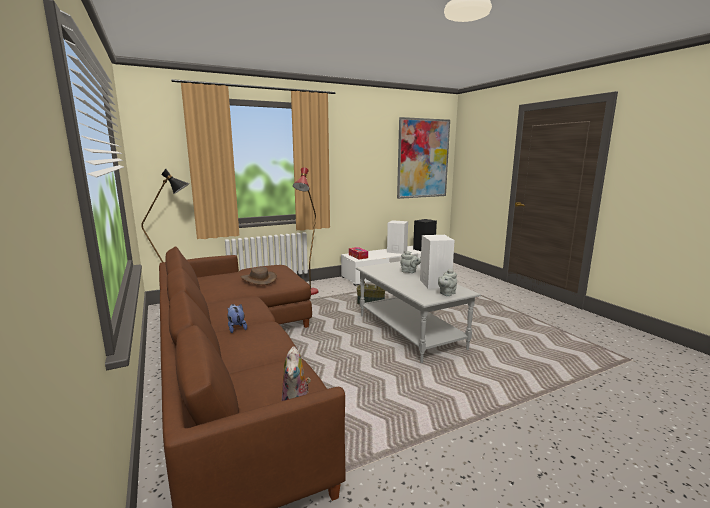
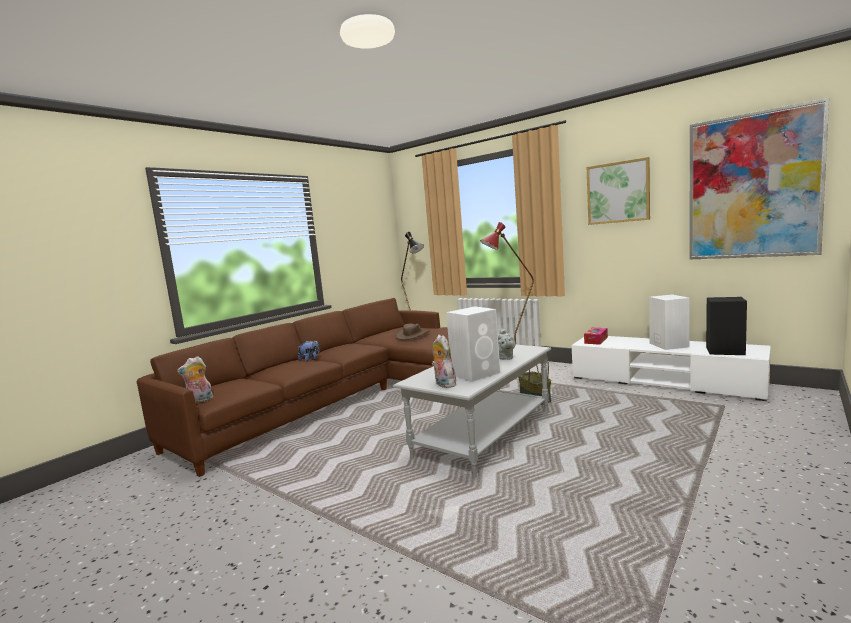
camera: 65 degrees right, 5 degrees down
(361, 152) = (618, 192): none -> picture
(446, 293) = (443, 384): grey teapot -> plush toy

